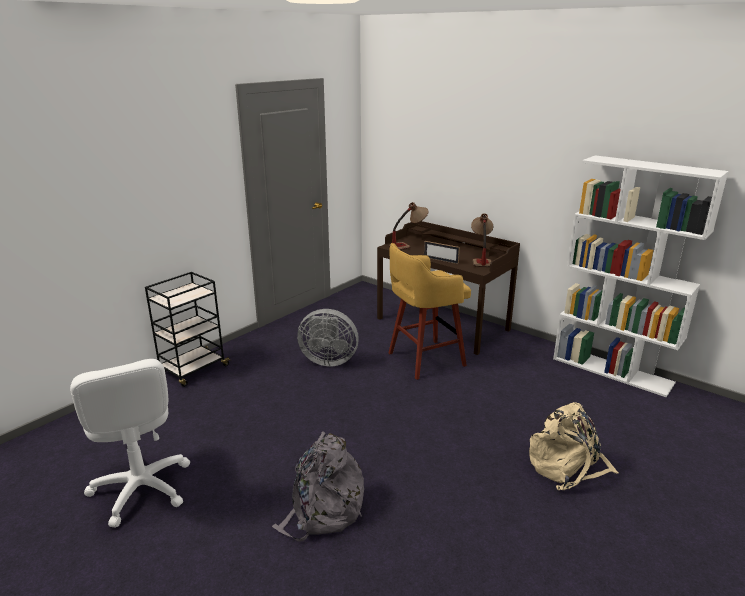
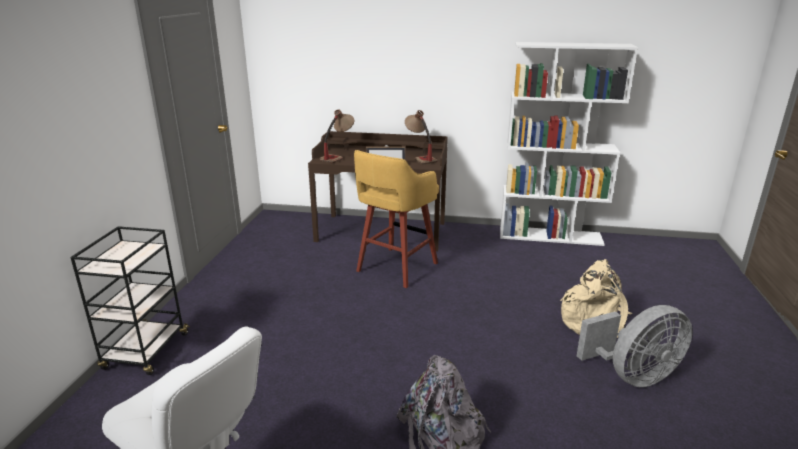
camera: 30 degrees left, 0 degrees up
(328, 360) = (301, 295): grey fan -> grey fan (633, 375)

